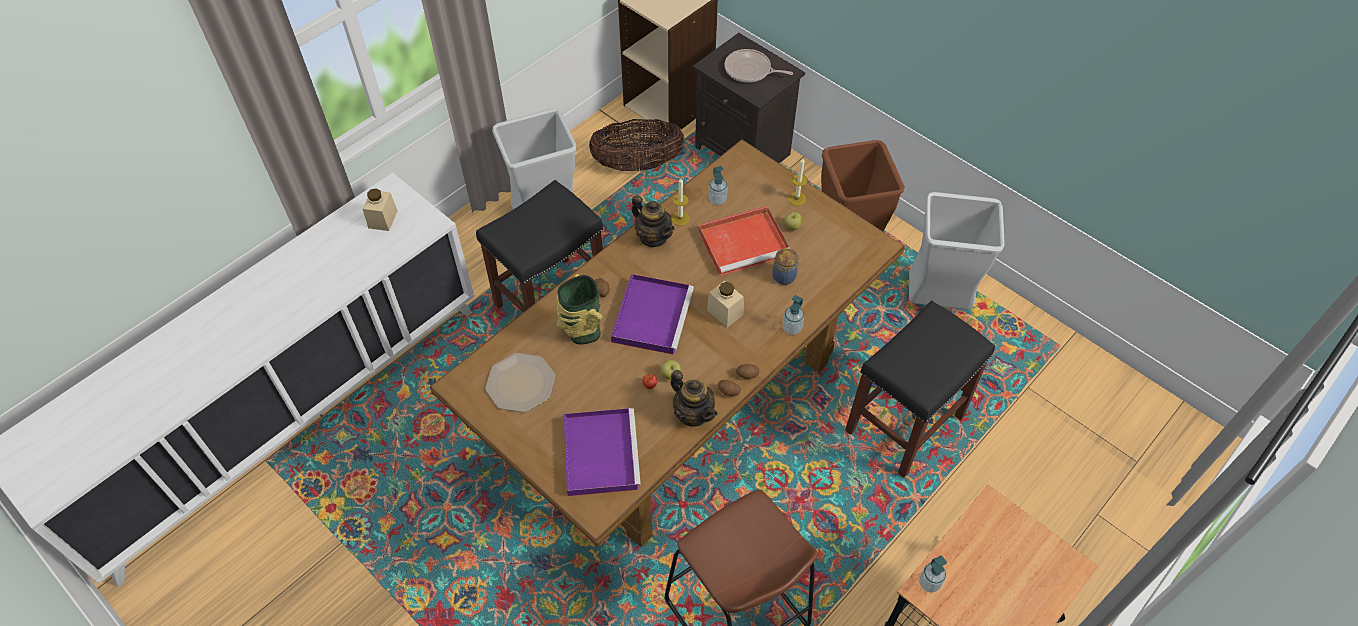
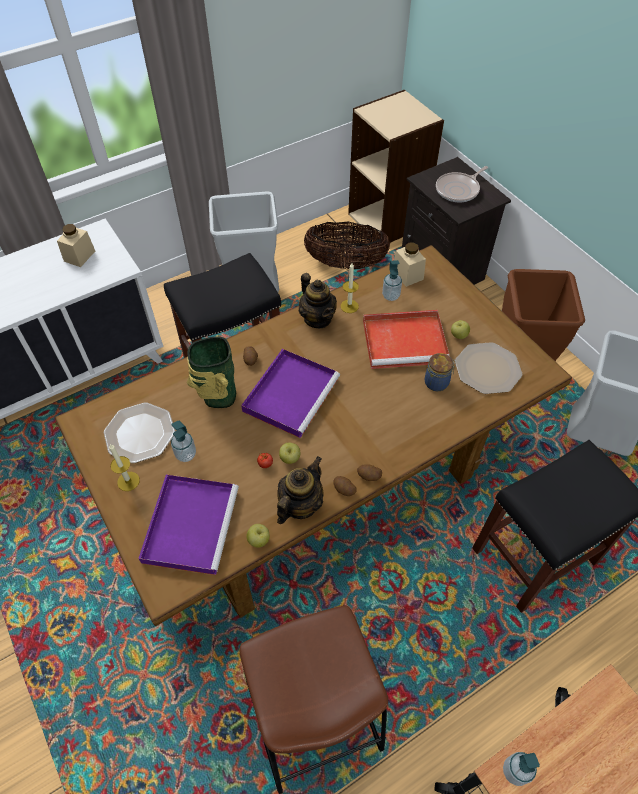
camera: 15 degrees right, 0 degrees up
(666, 452) = (259, 540): none -> apple
(693, 413) = (300, 505): teapot -> teapot turned 120 degrees counterclockwise
(725, 312) = (365, 406): beige jar -> beige jar (407, 275)
(750, 70) = (459, 190): frying pan -> frying pan turned 75 degrees counterclockwise
(792, 328) = (430, 437): soap dispenser -> soap dispenser (186, 454)
(797, 199) = (470, 309): candle -> candle (128, 481)
(826, 253) = (487, 368): none -> plate

